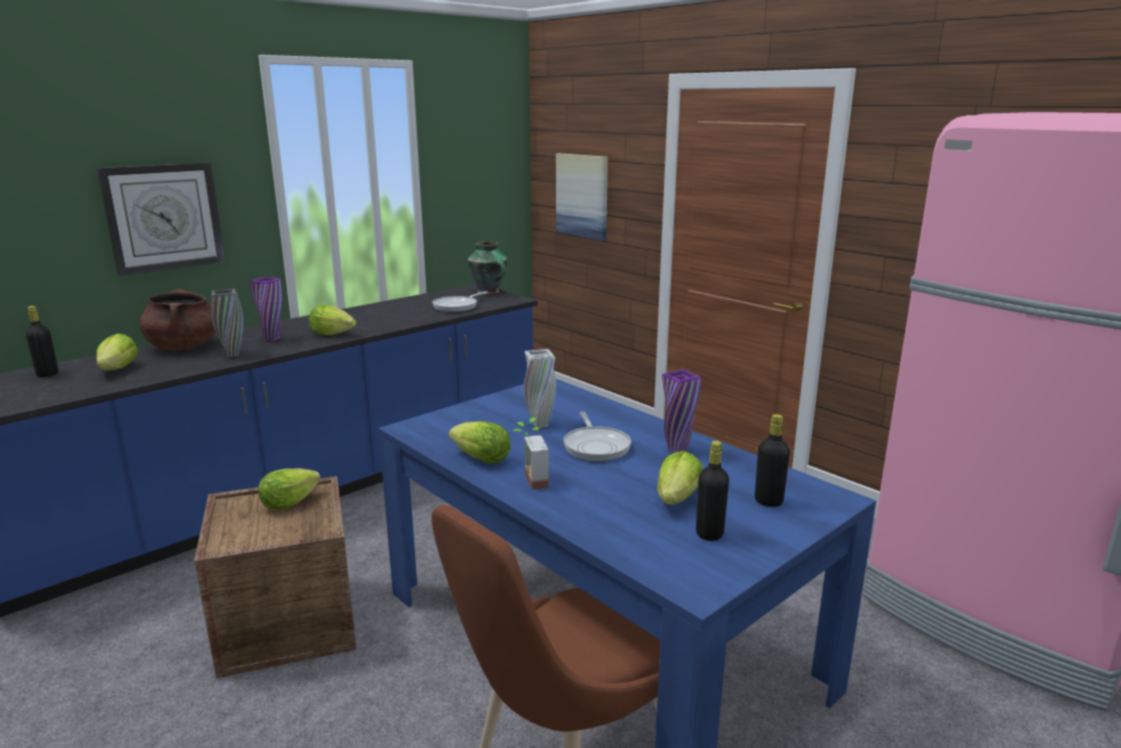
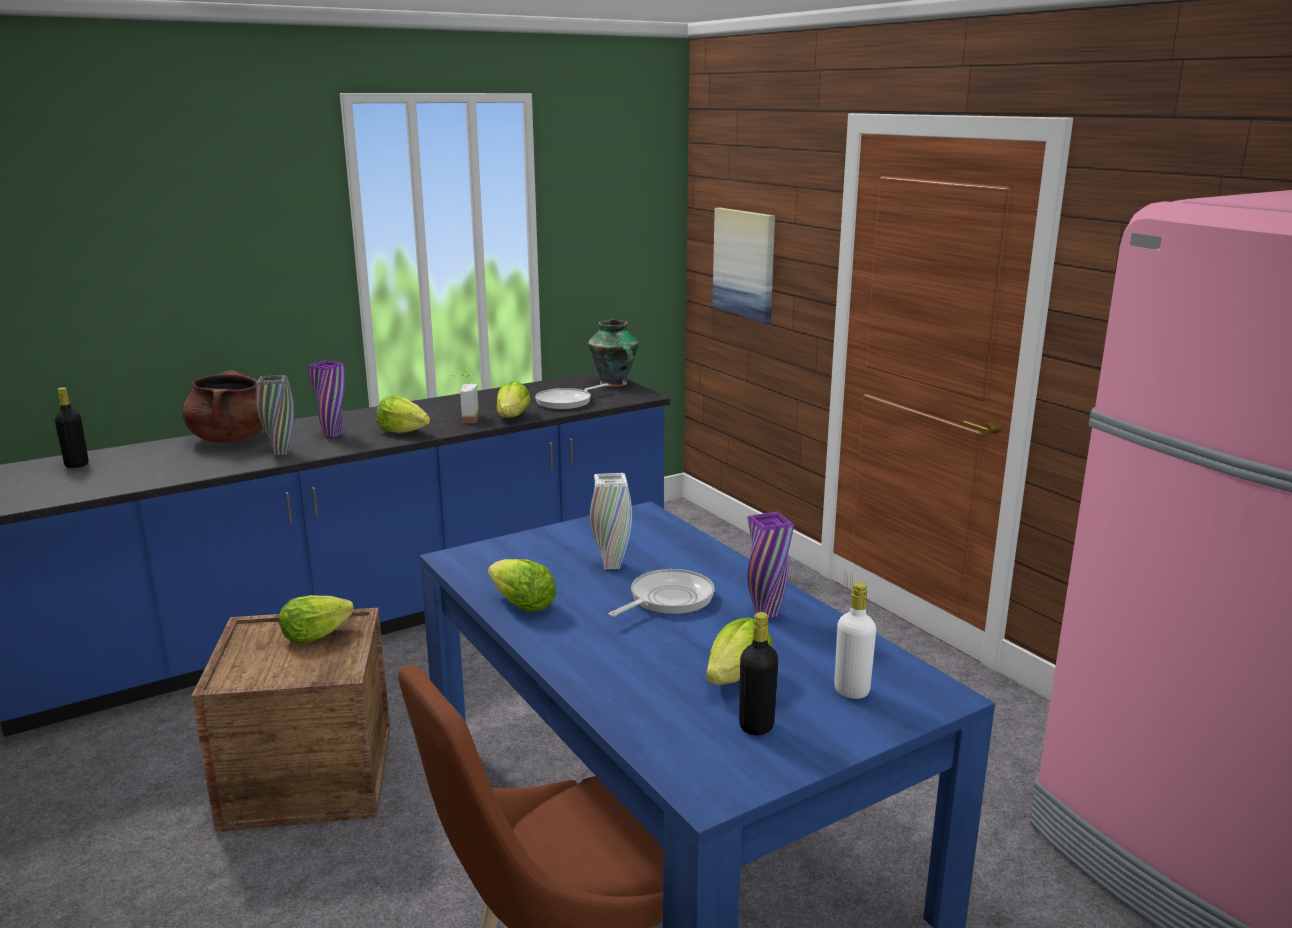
camera: 10 degrees right, 0 degrees up
(119, 369) = (152, 463): lettuce -> lettuce (513, 417)
(164, 217) = (222, 285): wall clock -> none
(529, 481) = (567, 638): potted plant -> potted plant (464, 419)
(596, 446) = (667, 599): frying pan -> frying pan turned 135 degrees counterclockwise
(768, 501) = (851, 691): black bottle -> white bottle

